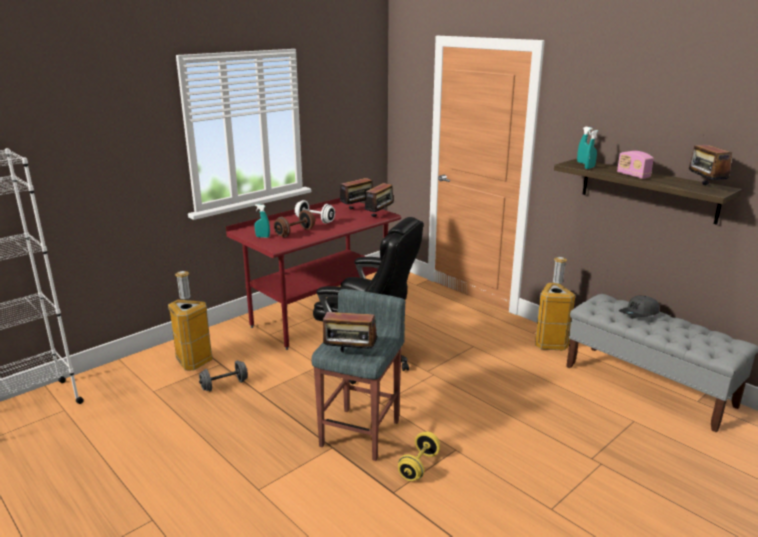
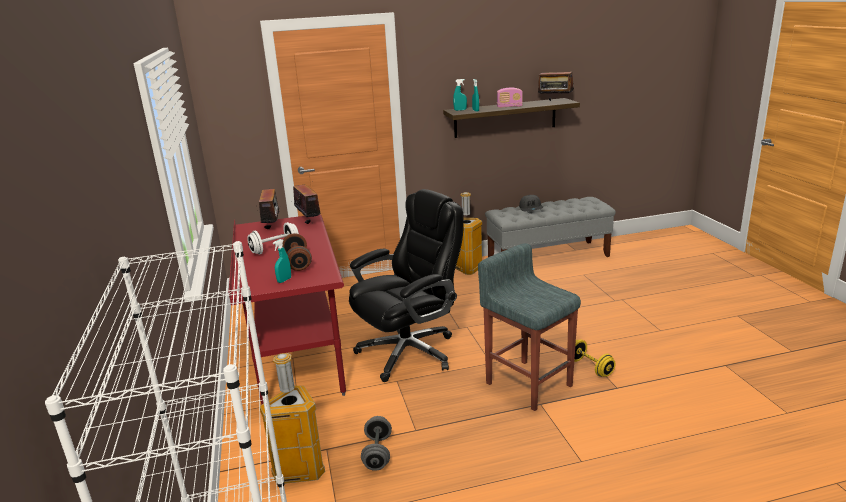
camera: 60 degrees left, 0 degrees up
(350, 355) = (552, 302): radio -> none

